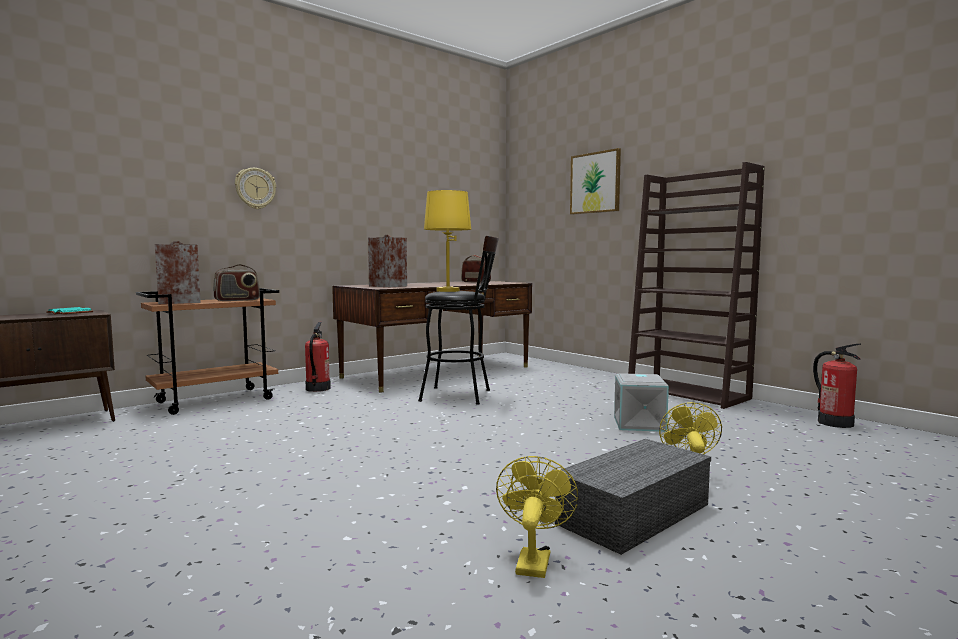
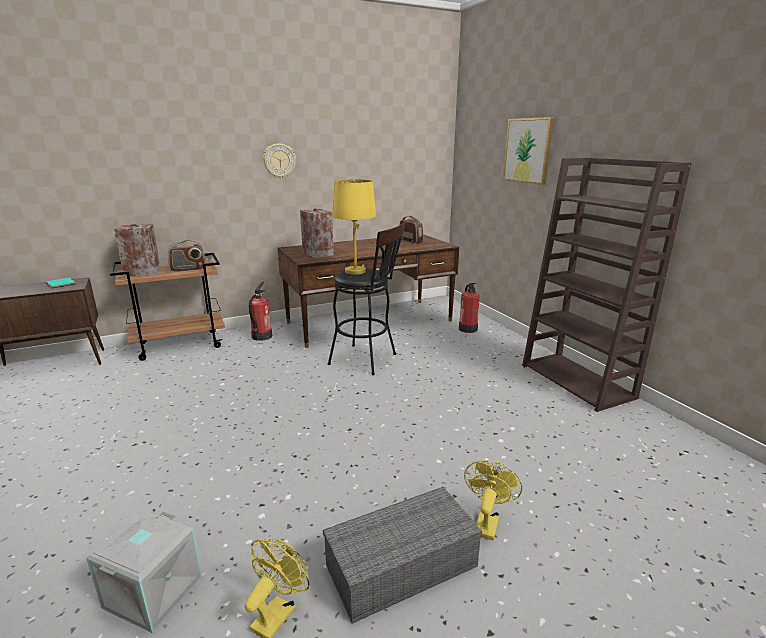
camera: 15 degrees right, 15 degrees up
(255, 188) = (203, 167): wall clock -> wall clock (279, 161)
(640, 424) = (497, 426): grey storage box -> grey storage box (154, 592)
(834, 423) = (701, 453): fire extinguisher -> fire extinguisher (468, 329)

